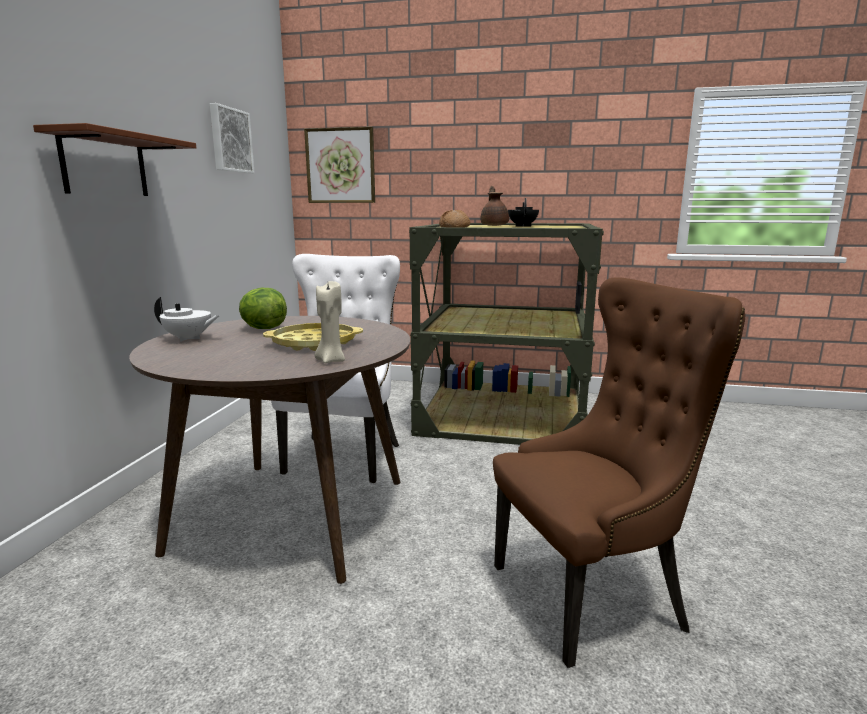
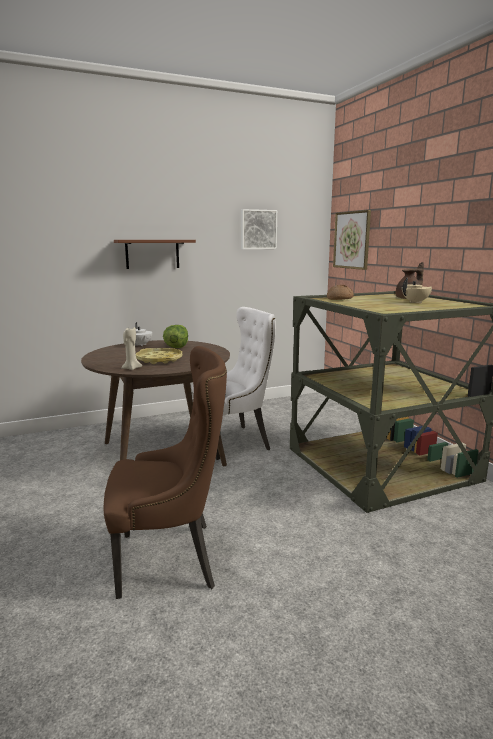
camera: 55 degrees right, 0 degrees up
(523, 226) = (416, 302): black teapot -> beige teapot
(589, 594) = (170, 558): brown chair -> brown chair turned 45 degrees counterclockwise

